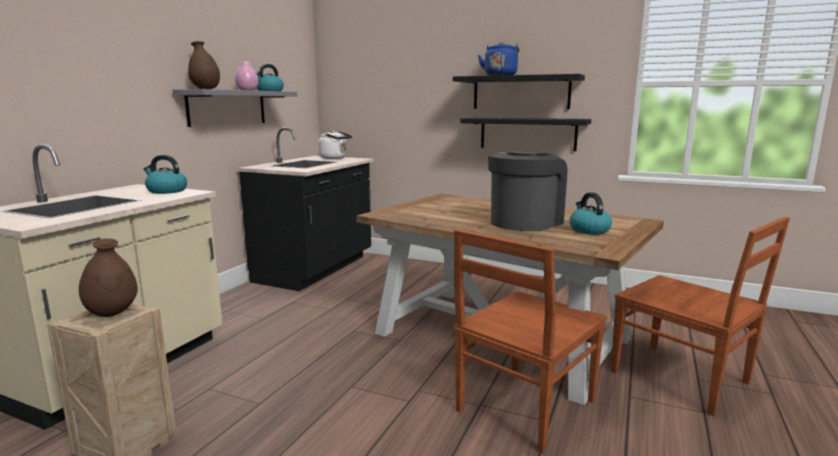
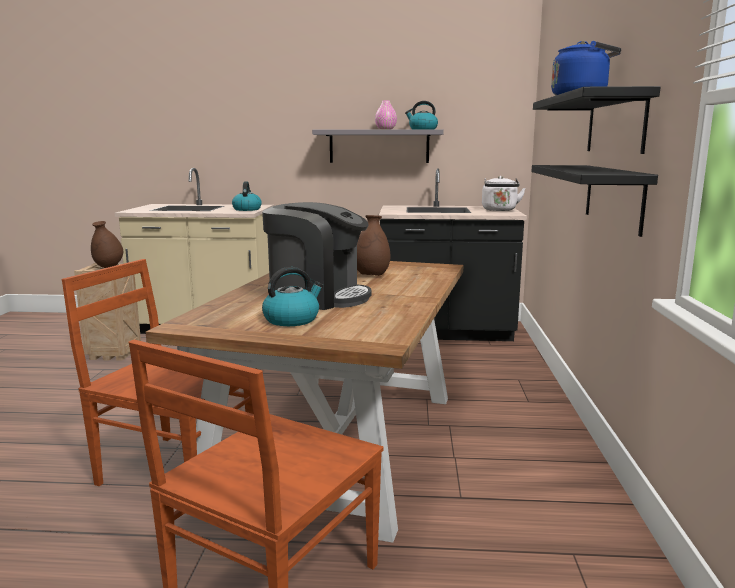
camera: 70 degrees right, 0 degrees up
(205, 89) = (336, 129): brown vase -> brown vase (371, 276)

